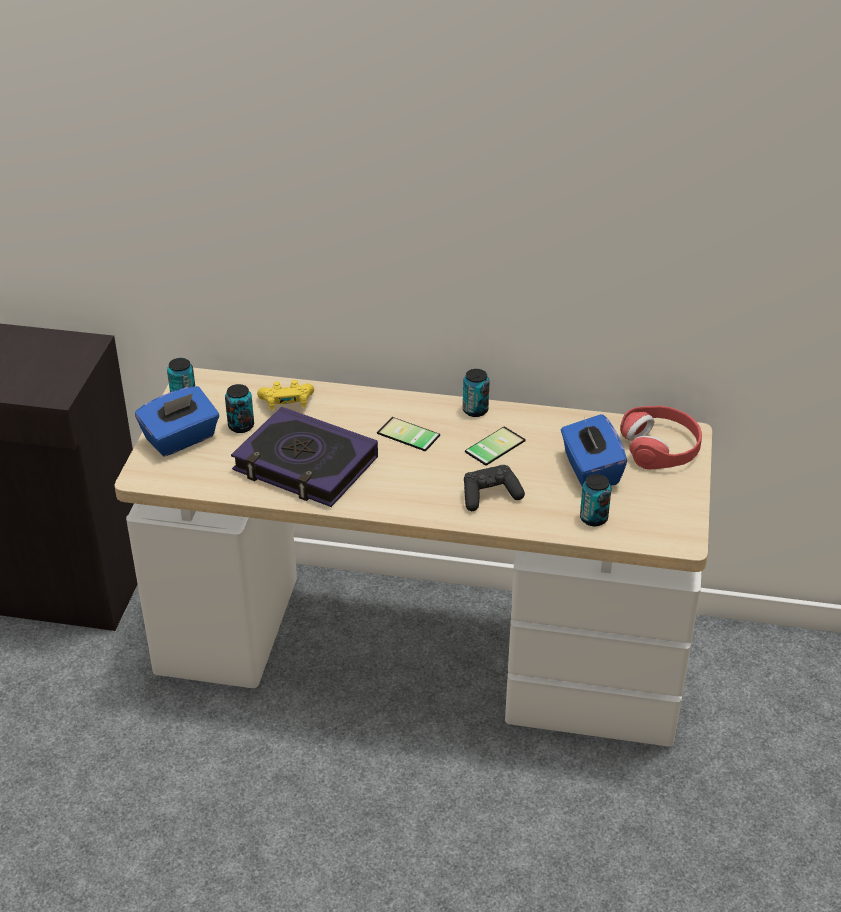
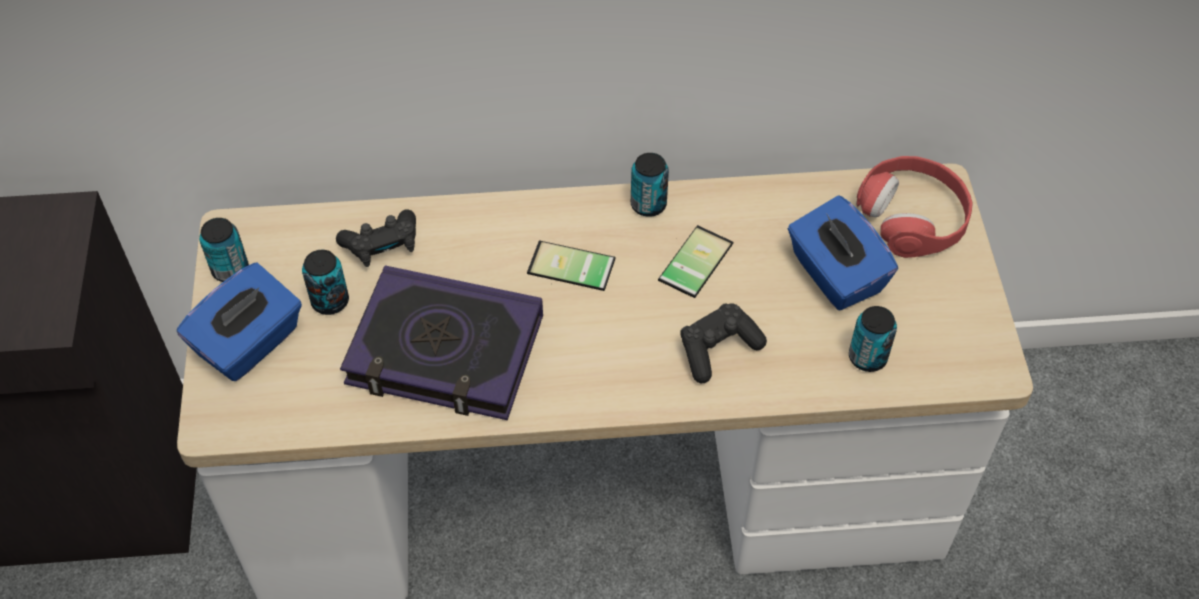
camera: 15 degrees left, 15 degrees up
(287, 403) = (382, 246): yellow game controller -> black game controller

